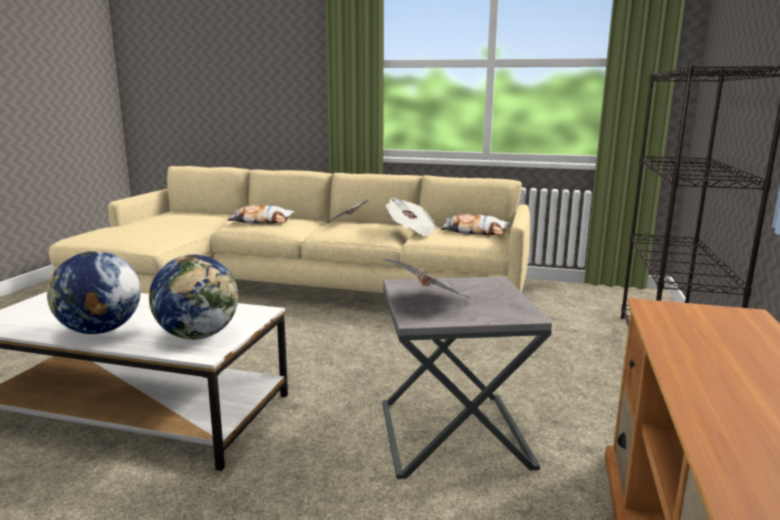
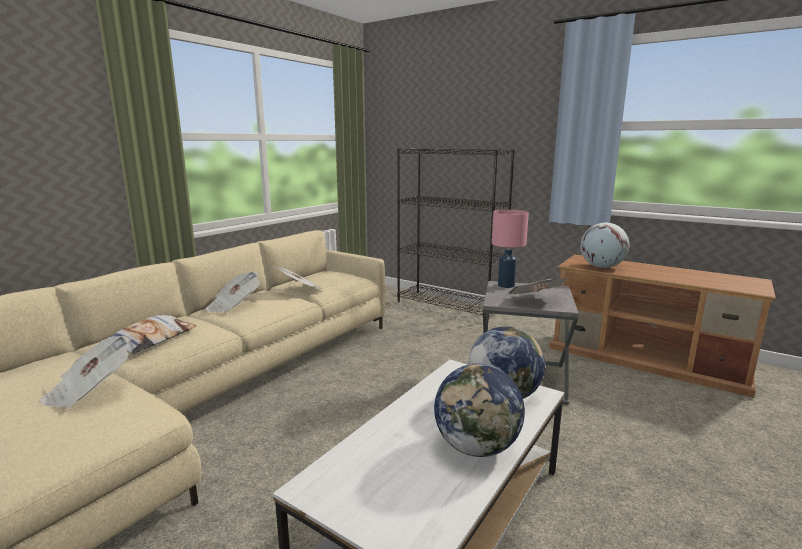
camera: 70 degrees left, 0 degrees up
(176, 226) = (90, 391): none -> newspaper
(474, 231) = (327, 275): pillow -> none
(492, 285) = (506, 285): none -> pink table lamp
(684, 329) = (601, 267): none -> globe

